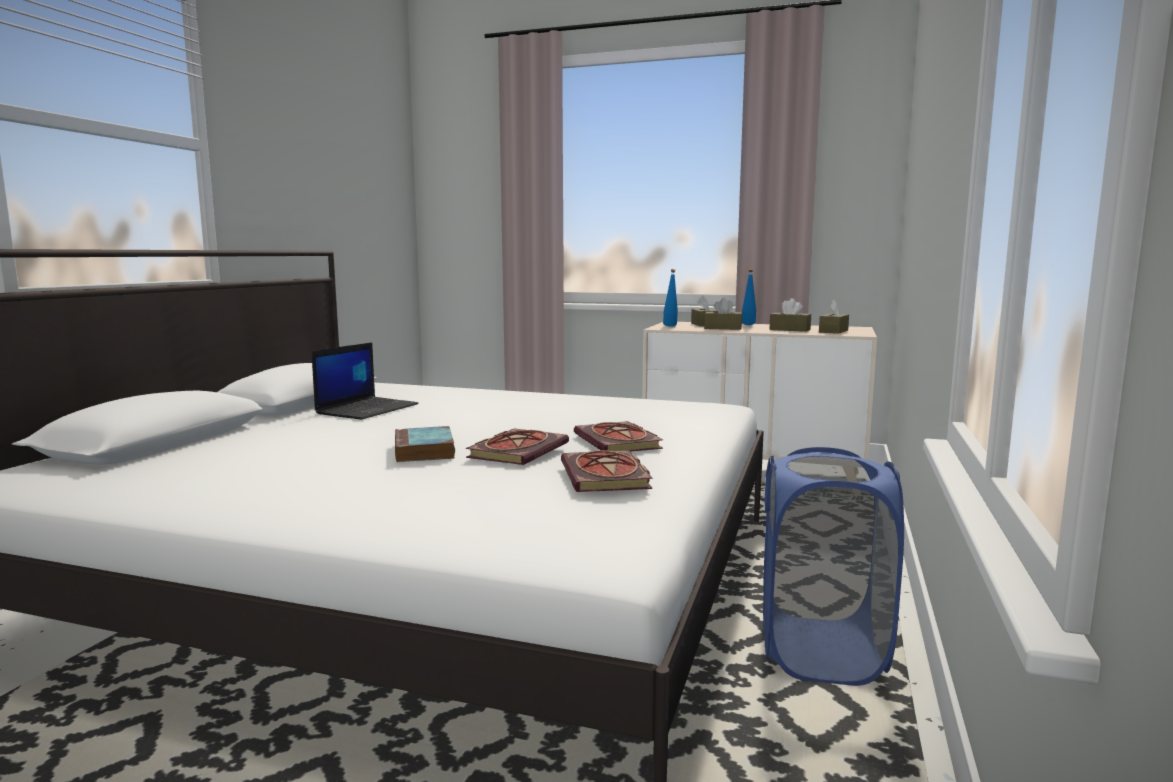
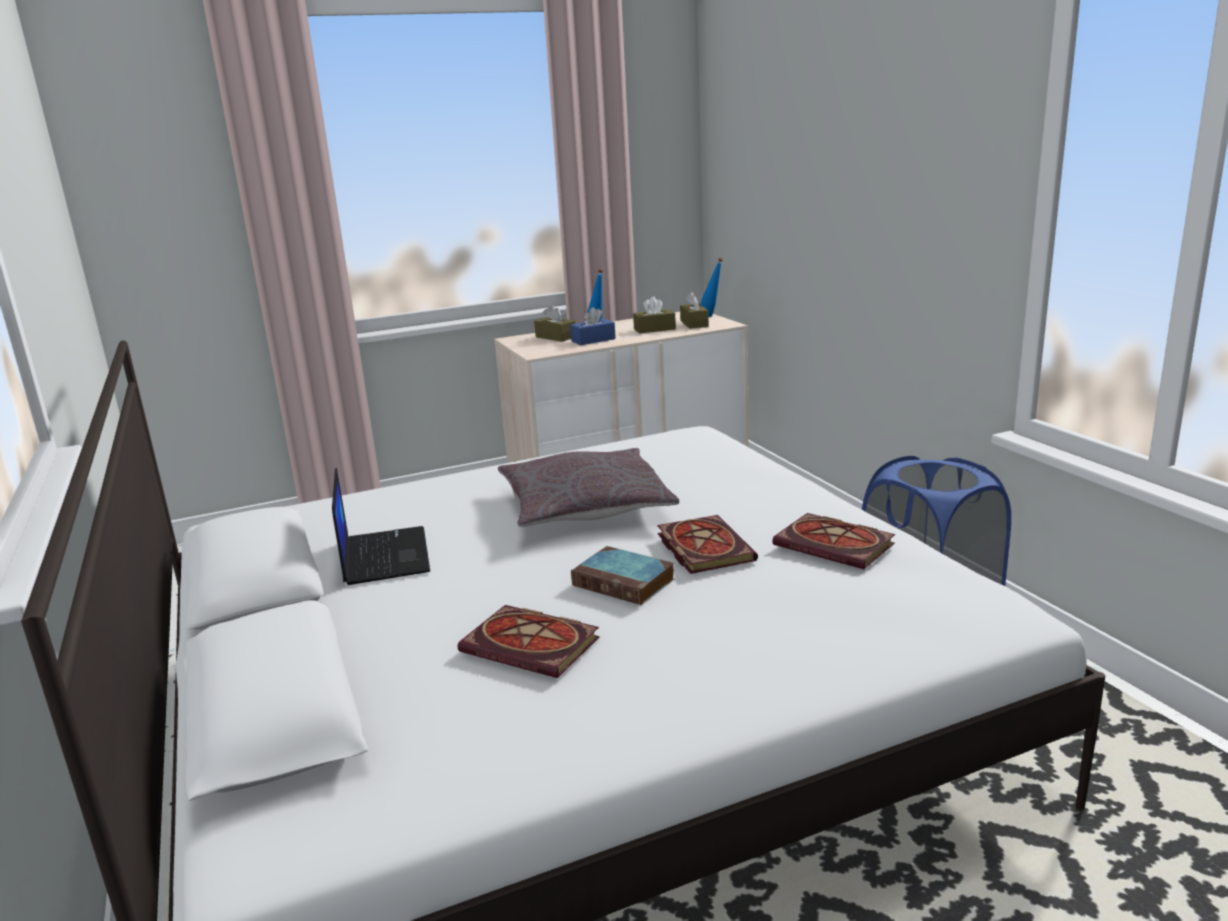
camera: 40 degrees left, 10 degrees up
(526, 418) = (585, 506): none -> grey pillow
(620, 442) = (738, 505): book -> book (534, 645)
(670, 326) = (536, 348): blue bottle -> blue bottle (711, 317)
(723, 328) = (593, 340): brown tissue box -> blue tissue box

